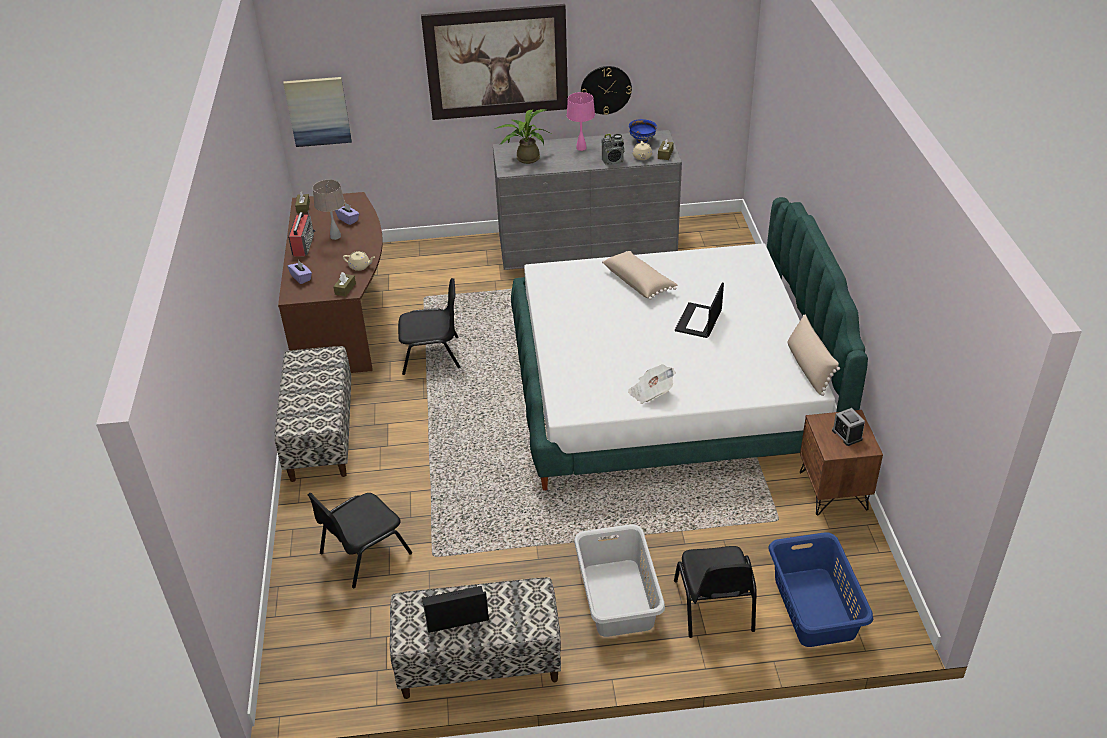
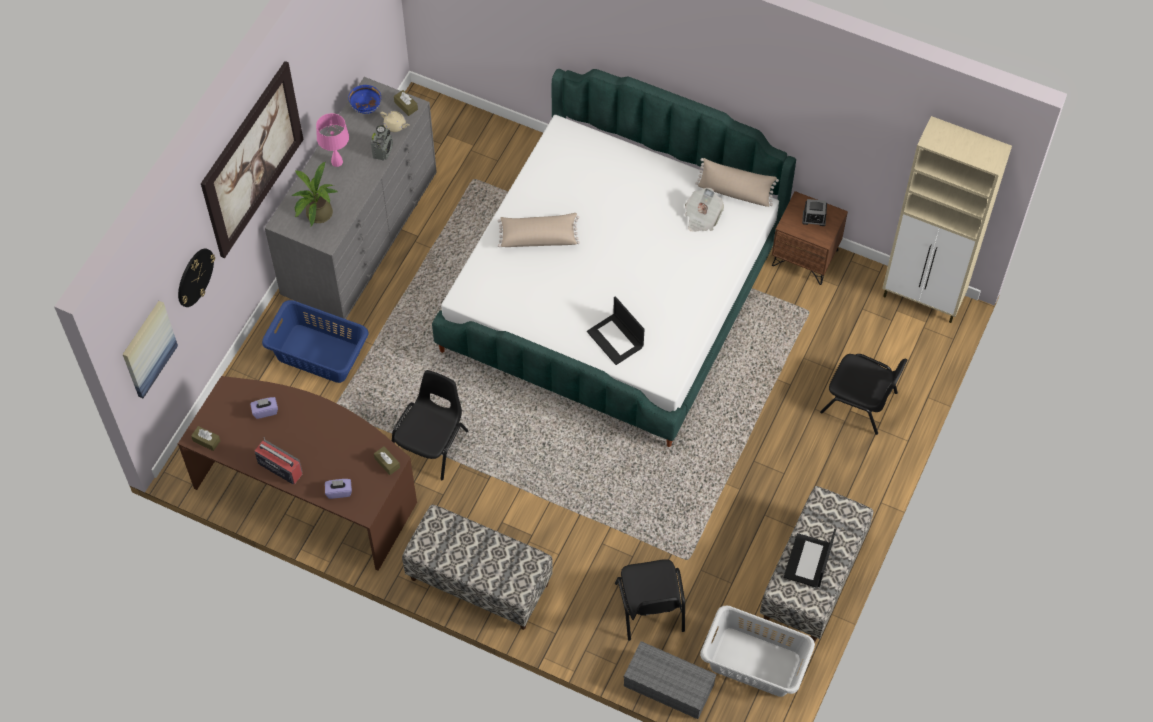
camera: 60 degrees left, 20 degrees up
(287, 602) = (667, 685): none -> grey storage box
(335, 236) = (287, 434): beige table lamp -> none
(360, 266) = (358, 435): beige teapot -> none
(606, 90) = (319, 94): wall clock -> wall clock (194, 277)
(617, 598) = (812, 458): grey laundry basket -> grey laundry basket (755, 663)
(651, 393) = (687, 312): newspaper -> newspaper (702, 217)
(698, 321) = (624, 226): laptop -> laptop (616, 339)
(815, 606) = (899, 342): blue laundry basket -> blue laundry basket (318, 353)
(886, 602) = (923, 299): none -> beige cabinet

